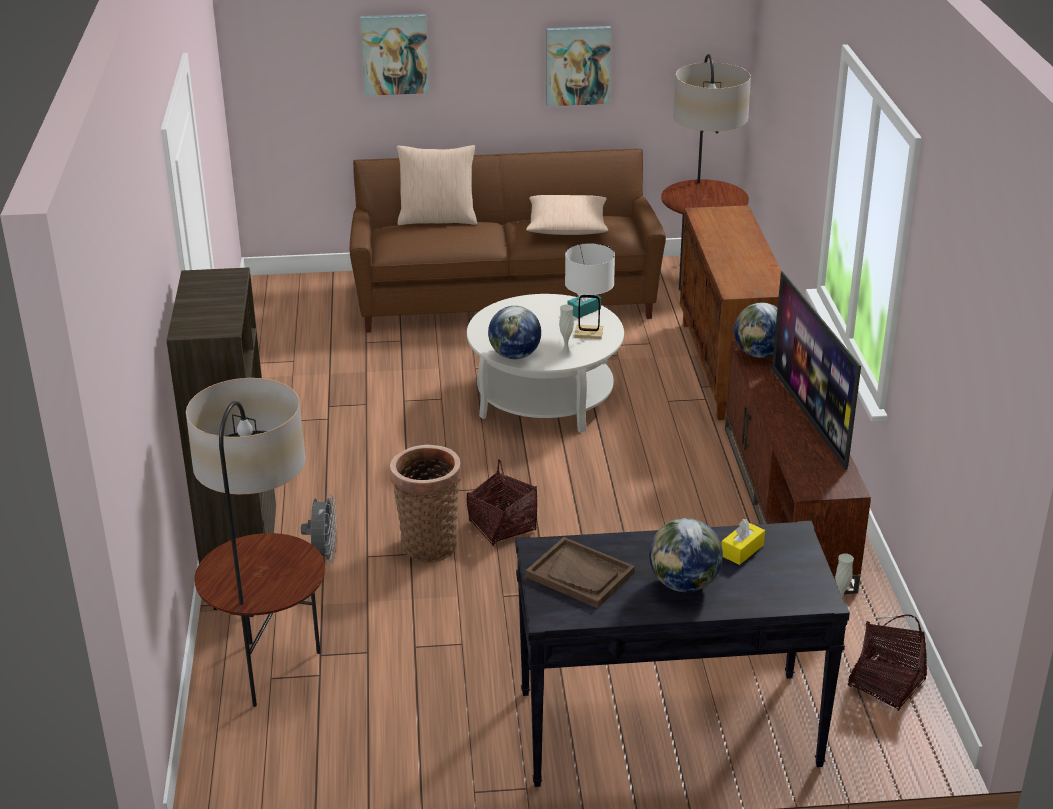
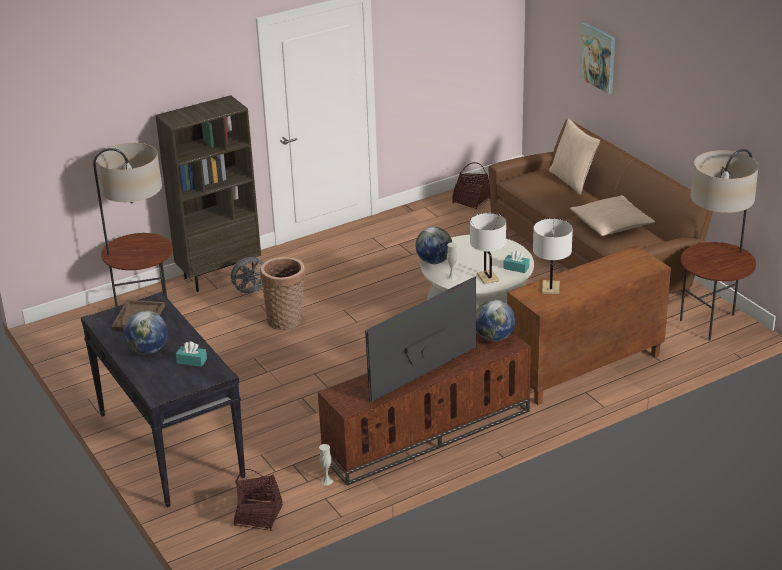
camera: 65 degrees right, 0 degrees up
(502, 526) = (321, 337): basket -> basket (471, 201)
(577, 65) = (689, 118): picture -> none
(737, 274) = (550, 288): none -> white table lamp
(742, 550) = (192, 361): yellow tissue box -> turquoise tissue box

